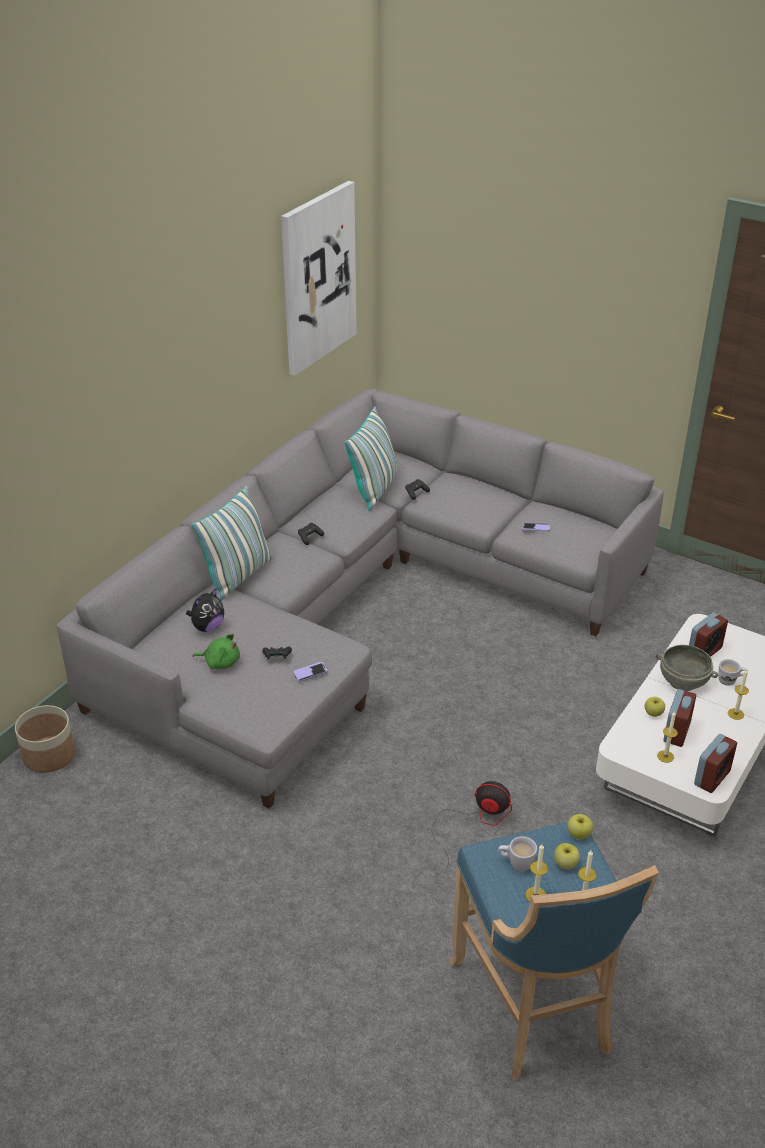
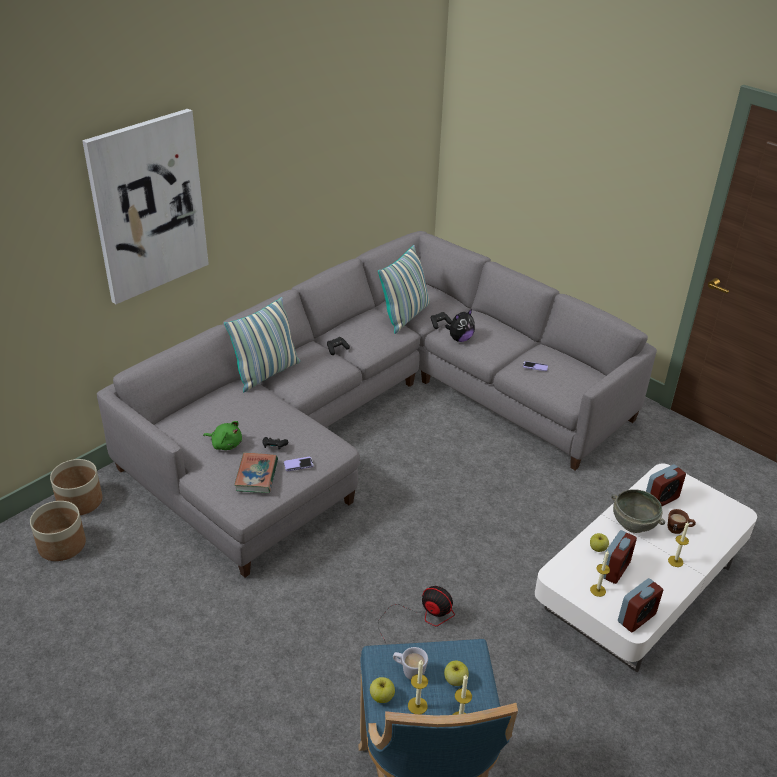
camera: 10 degrees right, 0 degrees up
(46, 807) = (62, 545): none -> planter
(207, 627) = (225, 412): plush toy -> plush toy (460, 339)
(268, 691) = (256, 475): none -> book
(318, 278) = (378, 128): picture -> picture (148, 206)
(579, 834) = (477, 653): apple -> apple (382, 697)
(730, 681) = (678, 529): white mug -> brown mug

